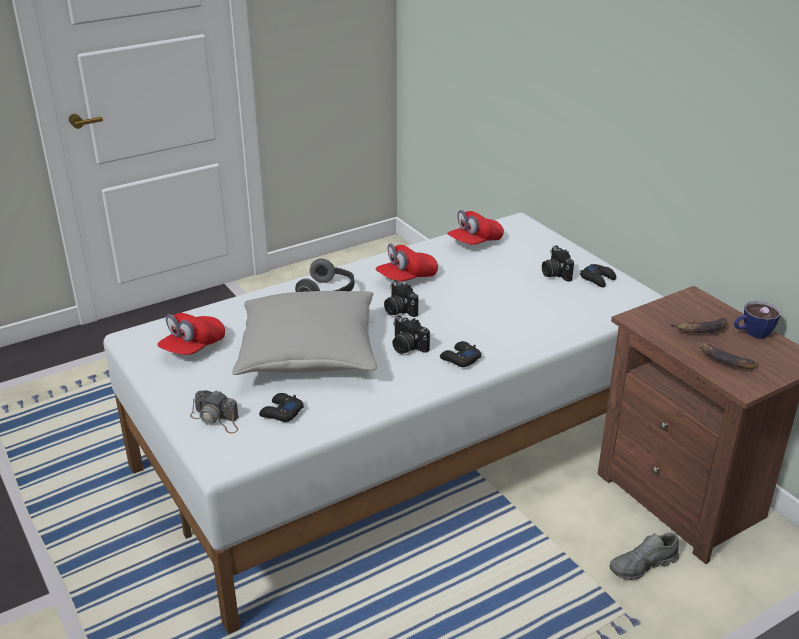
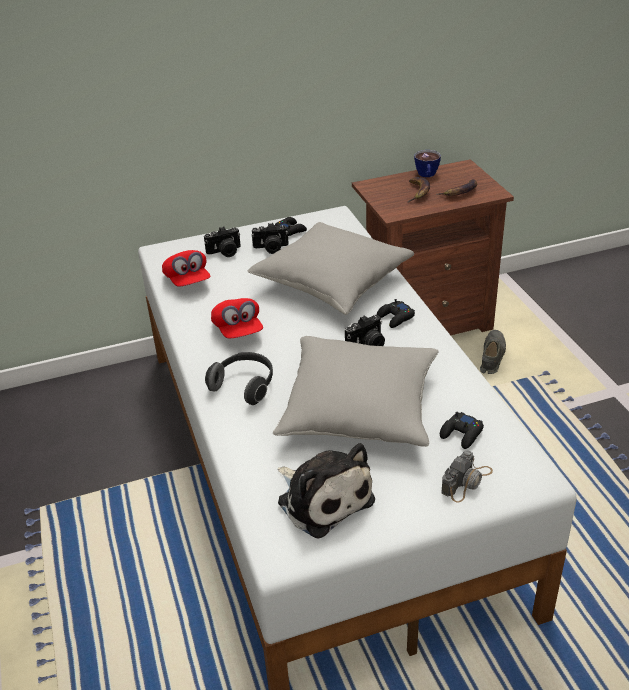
camera: 75 degrees left, 5 degrees up
(193, 348) = (323, 498): red cap -> plush toy
(398, 310) = (298, 342): camera -> camera (225, 252)
(509, 315) = (332, 282): none -> grey pillow
(642, 566) = (491, 357): grey shoe -> grey shoe turned 150 degrees counterclockwise

